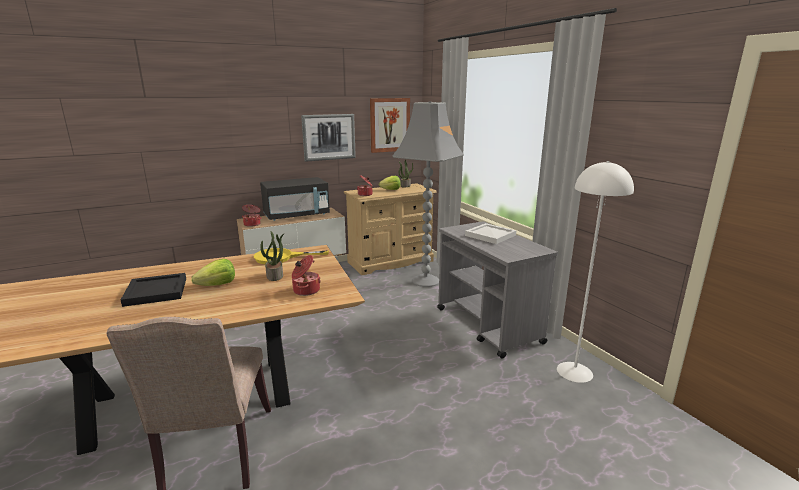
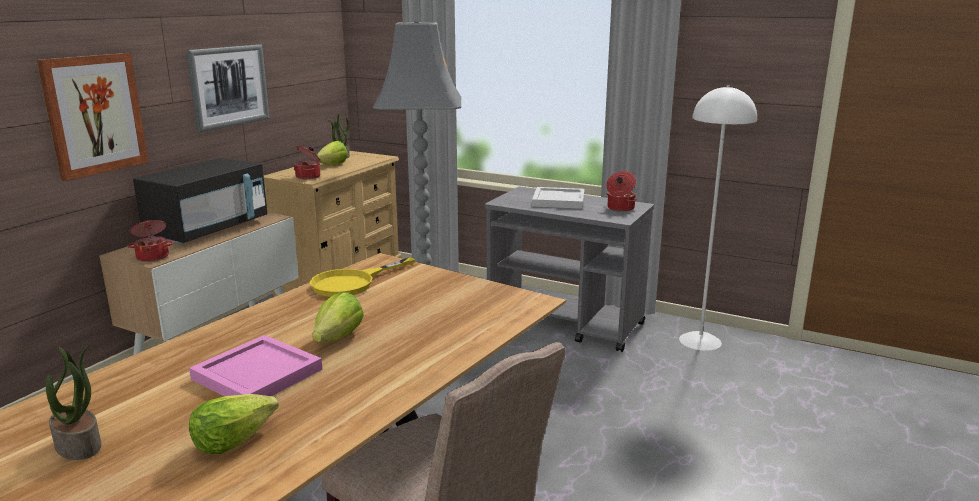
camera: 35 degrees left, 0 degrees up
(89, 319) = (233, 440): none -> lettuce
(155, 292) = (257, 375): black tray -> pink tray
(275, 276) = (397, 305): potted plant -> potted plant (79, 445)
(305, 290) = (476, 309): cooking pot -> cooking pot (620, 208)
(389, 125) = (307, 60): picture -> picture (94, 114)

